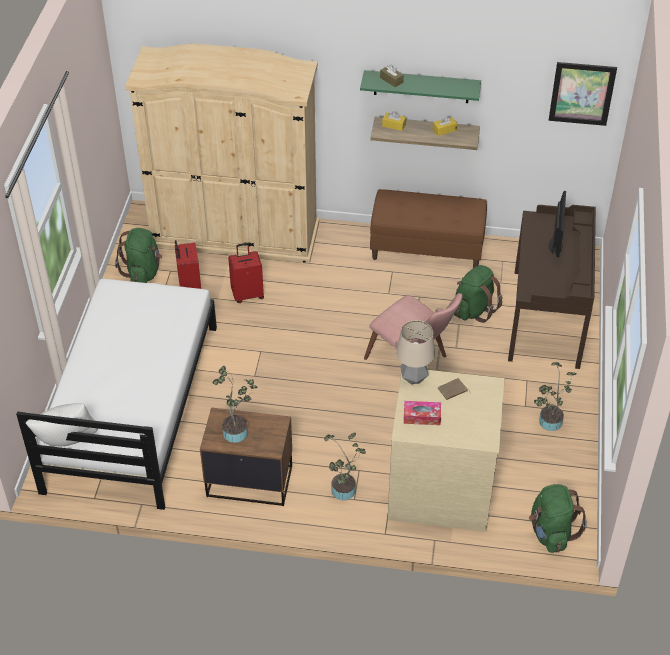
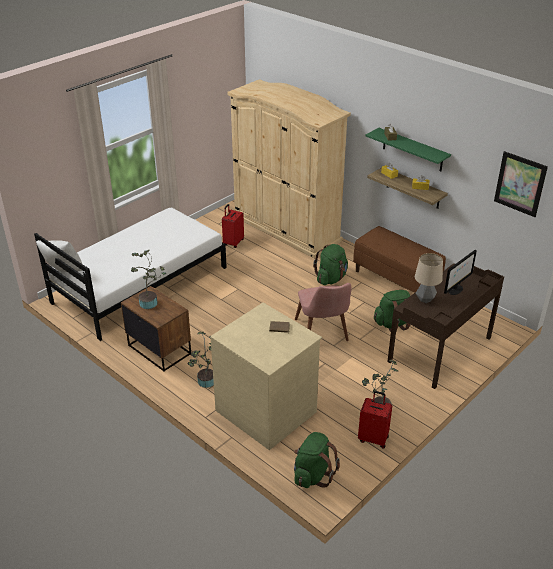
camera: 35 degrees right, 10 degrees down
(143, 272) = (216, 226): green backpack -> green backpack (331, 278)
(247, 294) = (261, 259): red suitcase -> red suitcase (373, 438)
(413, 378) = (262, 311): table lamp -> table lamp (425, 299)
(422, 417) = (243, 333): tissue box -> none

